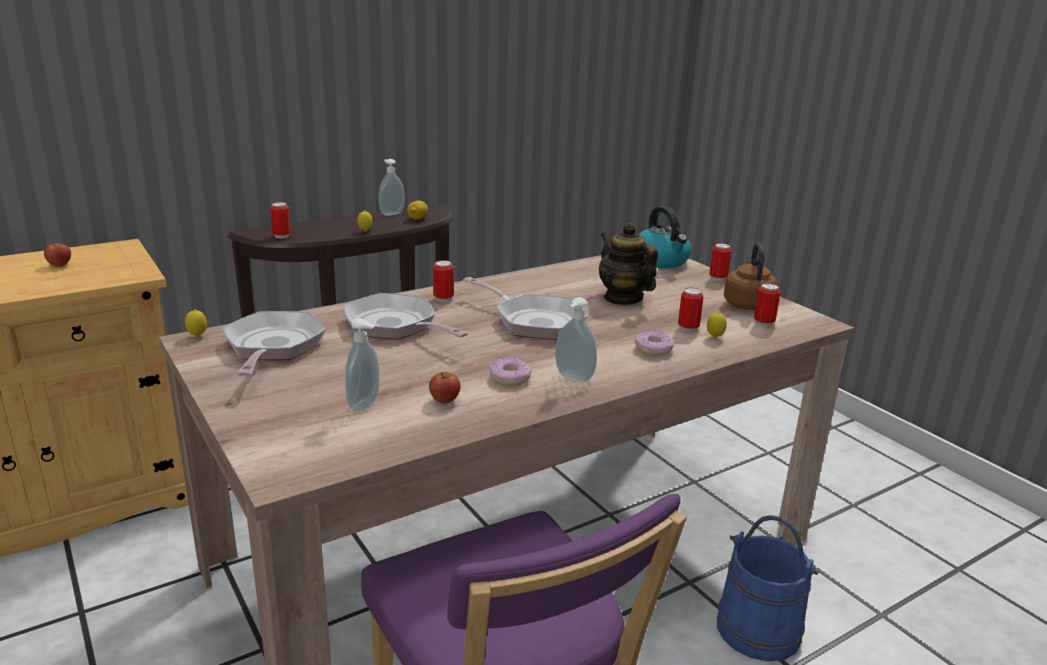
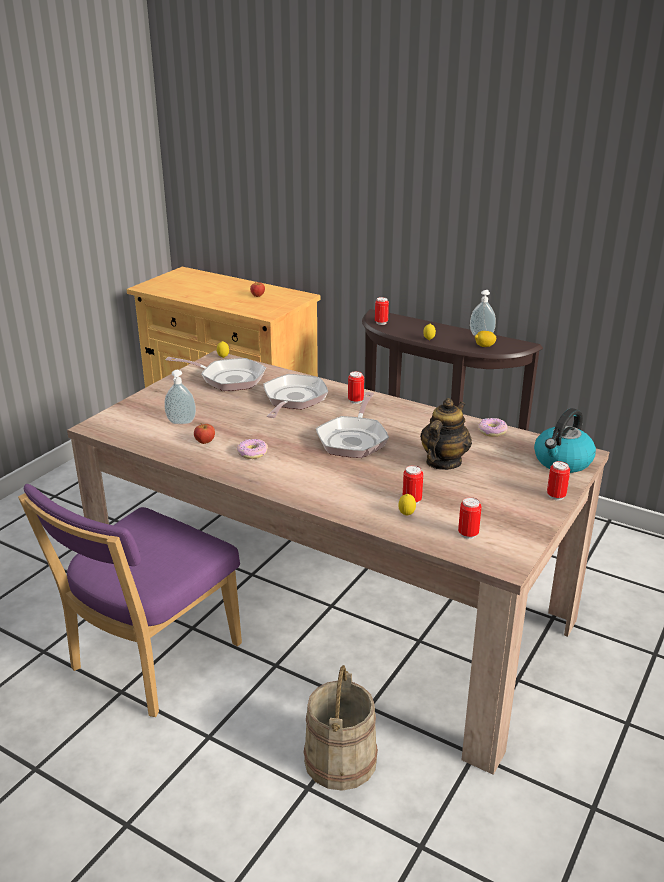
camera: 65 degrees right, 5 degrees up
(273, 347) = (228, 379): frying pan -> frying pan turned 45 degrees clockwise
(573, 378) = (272, 473): soap dispenser -> none
(653, 349) = (352, 493): donut -> donut (492, 431)
(747, 304) = (506, 520): brown kettle -> none
(758, 629) = (341, 760): blue bucket -> beige bucket

